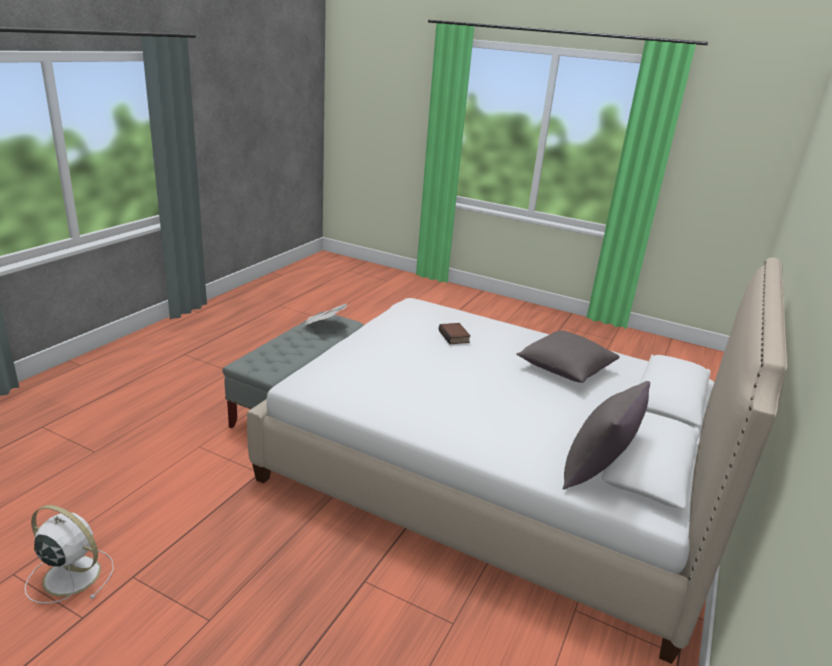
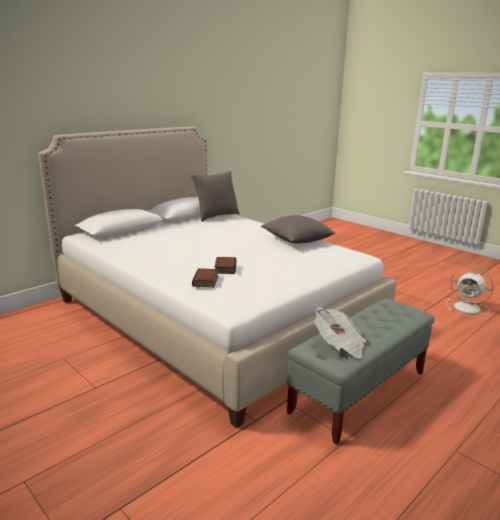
camera: 160 degrees left, 5 degrees down
(456, 320) = (206, 281): none -> book
(564, 369) = (163, 246): grey pillow -> grey pillow (297, 241)

